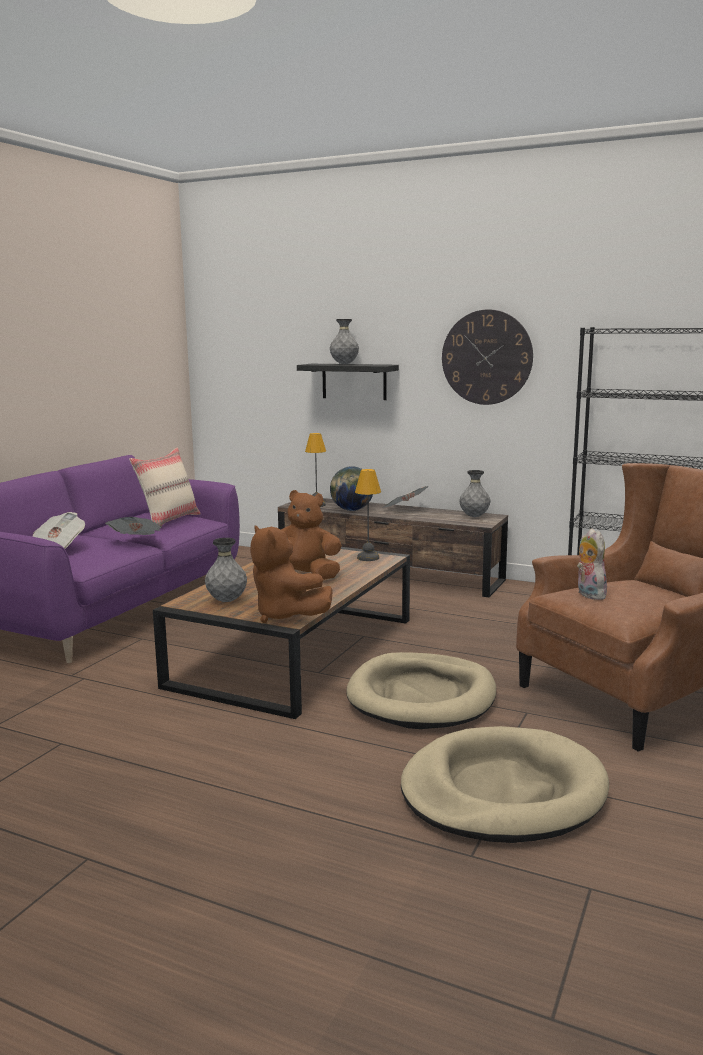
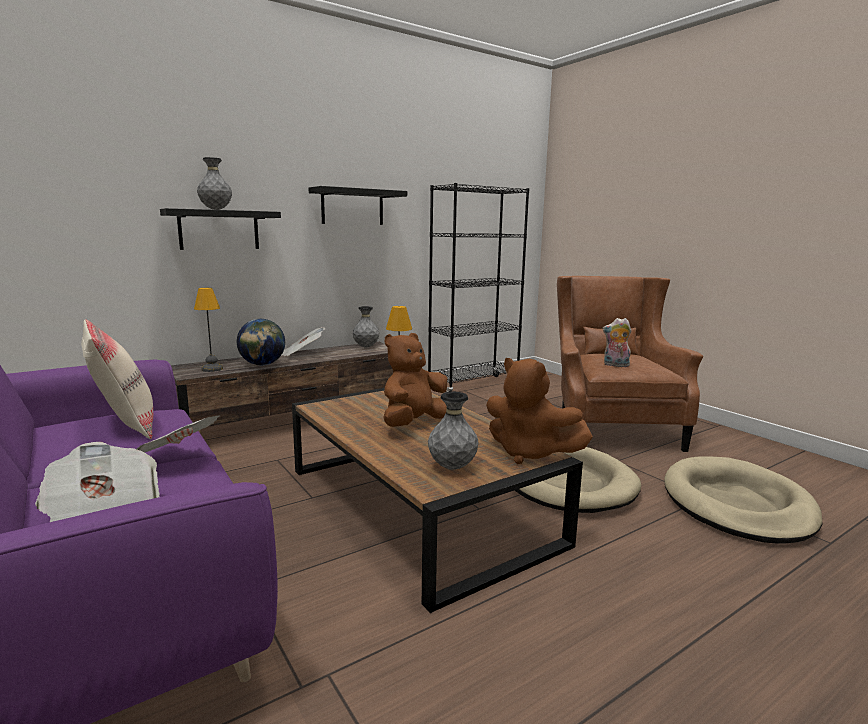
camera: 60 degrees left, 0 degrees up
(285, 616) = (529, 453): brown plush toy -> brown plush toy turned 45 degrees clockwise
(486, 357) = (352, 207): wall clock -> black shelf

